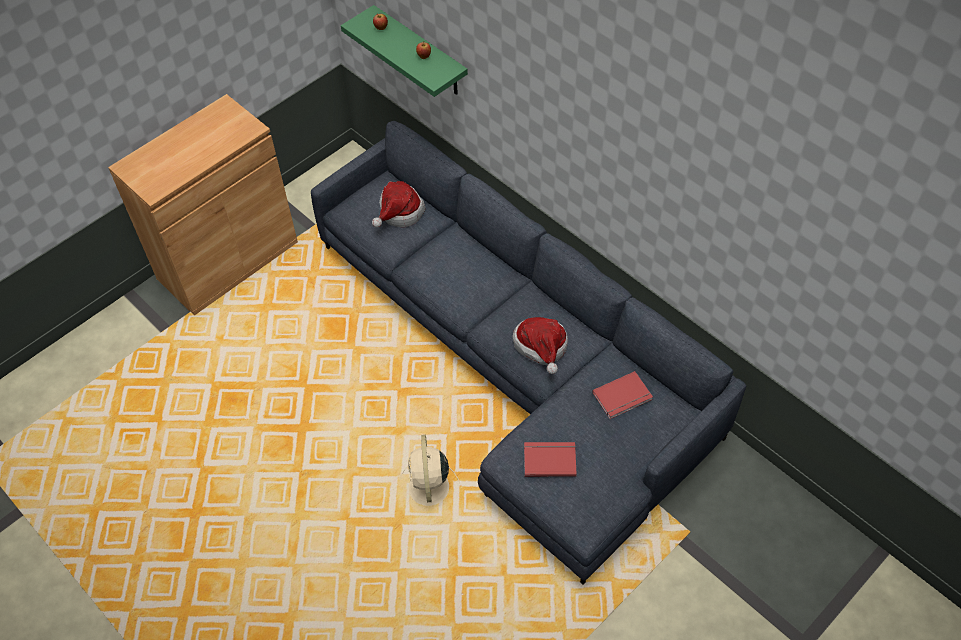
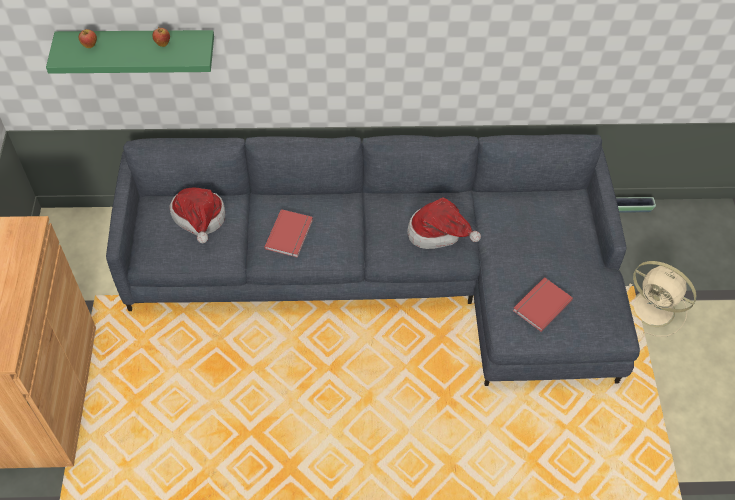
camera: 50 degrees left, 0 degrees up
(429, 489) = (442, 420): beige fan -> beige fan (655, 310)
(623, 397) = (532, 220): red book -> red book (290, 234)
(767, 474) = (629, 209): none -> planter

